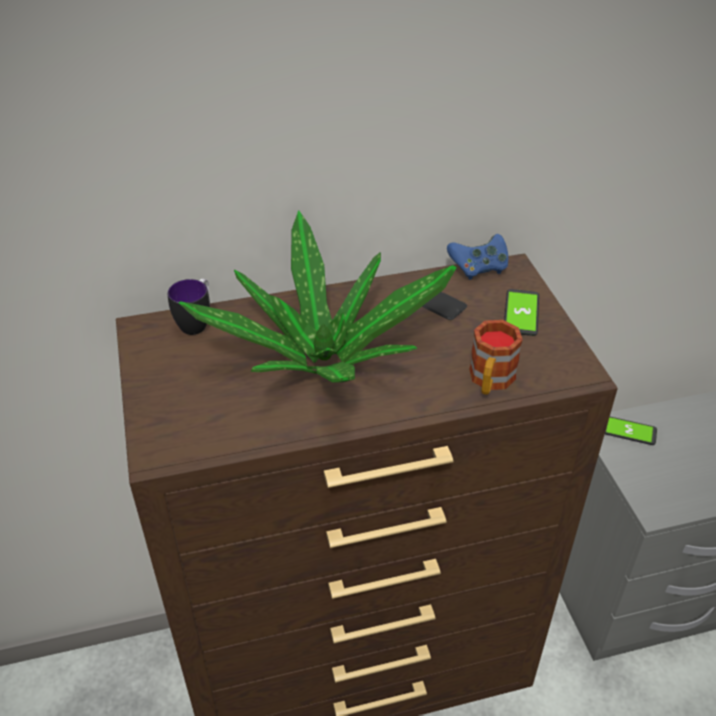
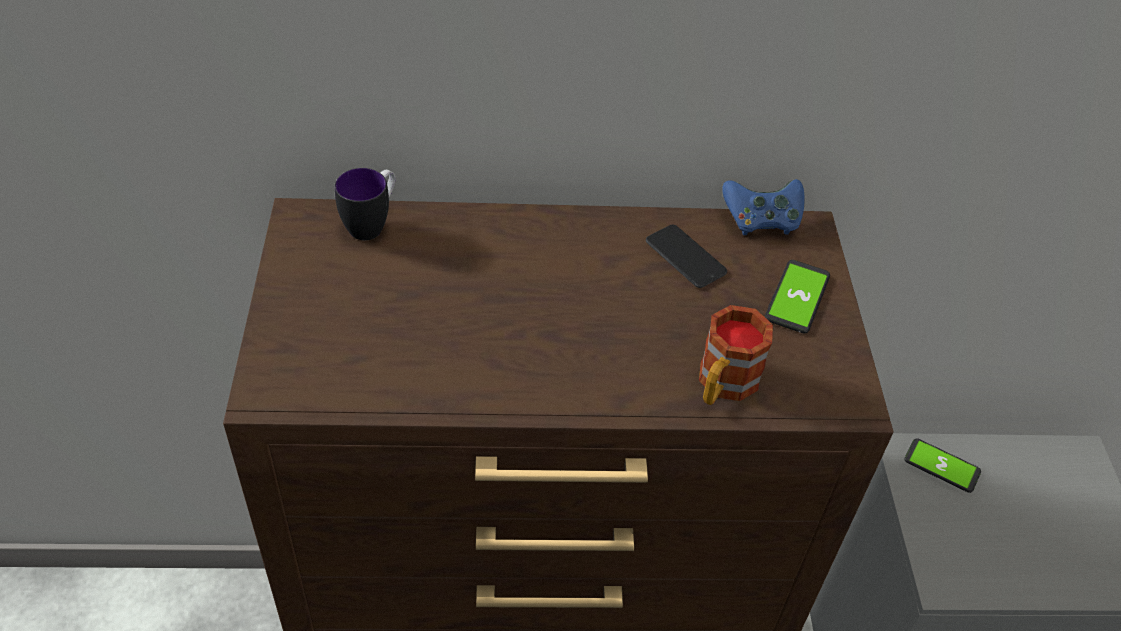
camera: 10 degrees right, 5 degrees up
(323, 358) = (515, 307): potted plant -> none

